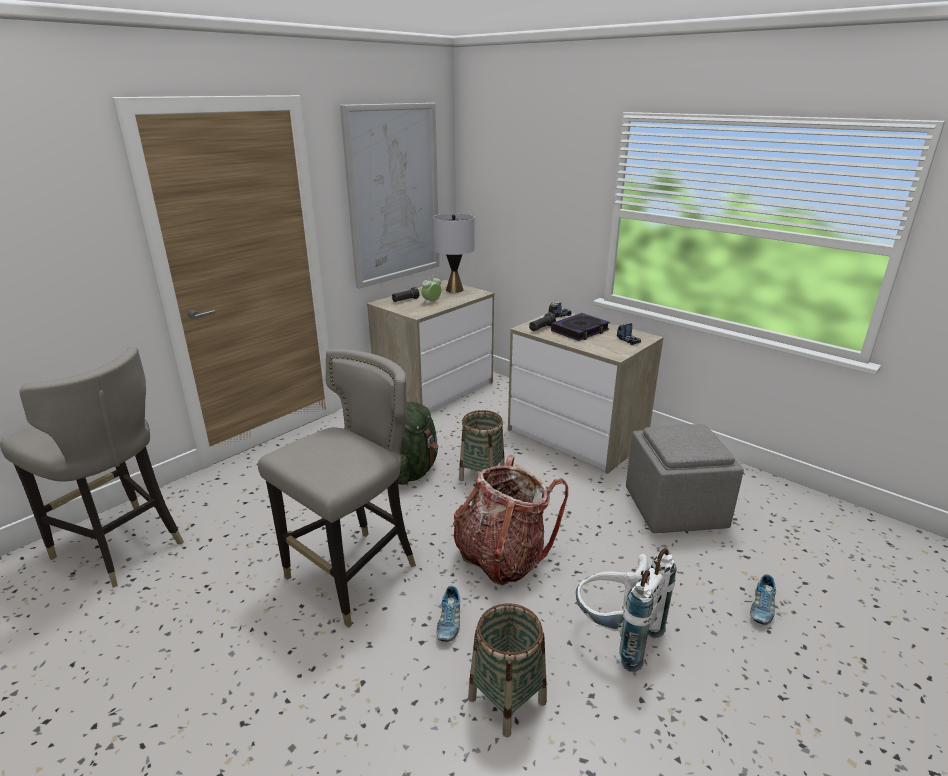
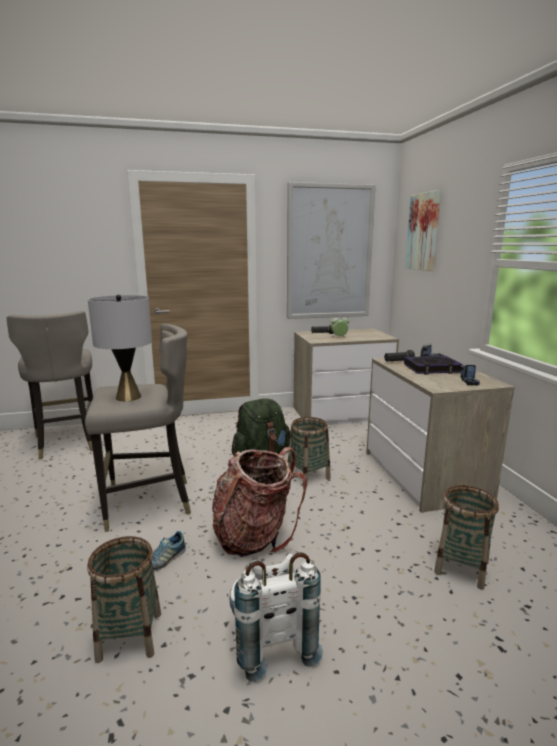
camera: 35 degrees right, 10 degrees down
(454, 290) = (369, 333): grey table lamp -> grey table lamp (128, 397)
(507, 167) = (423, 232): none -> picture
(676, 509) = (461, 567): grey ottoman -> basket
(761, 608) = (461, 709): shoe -> none

